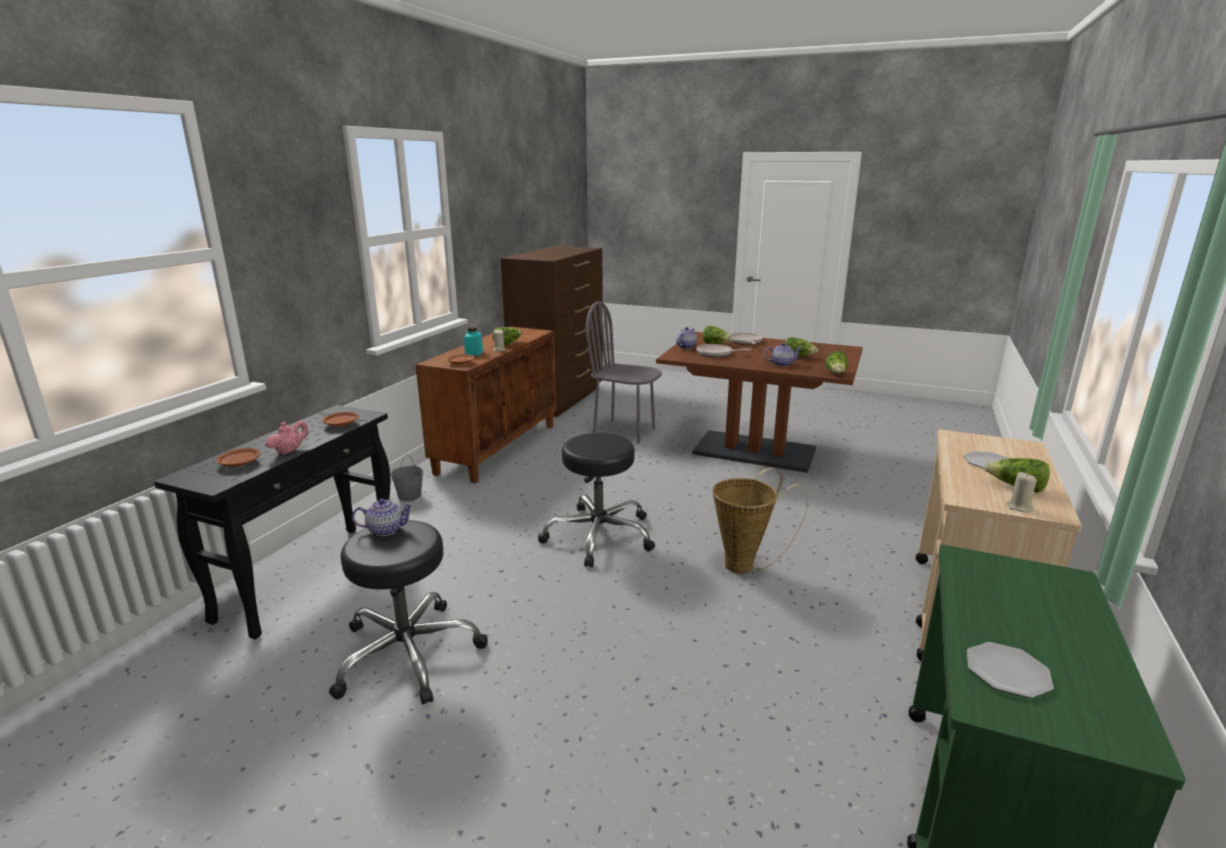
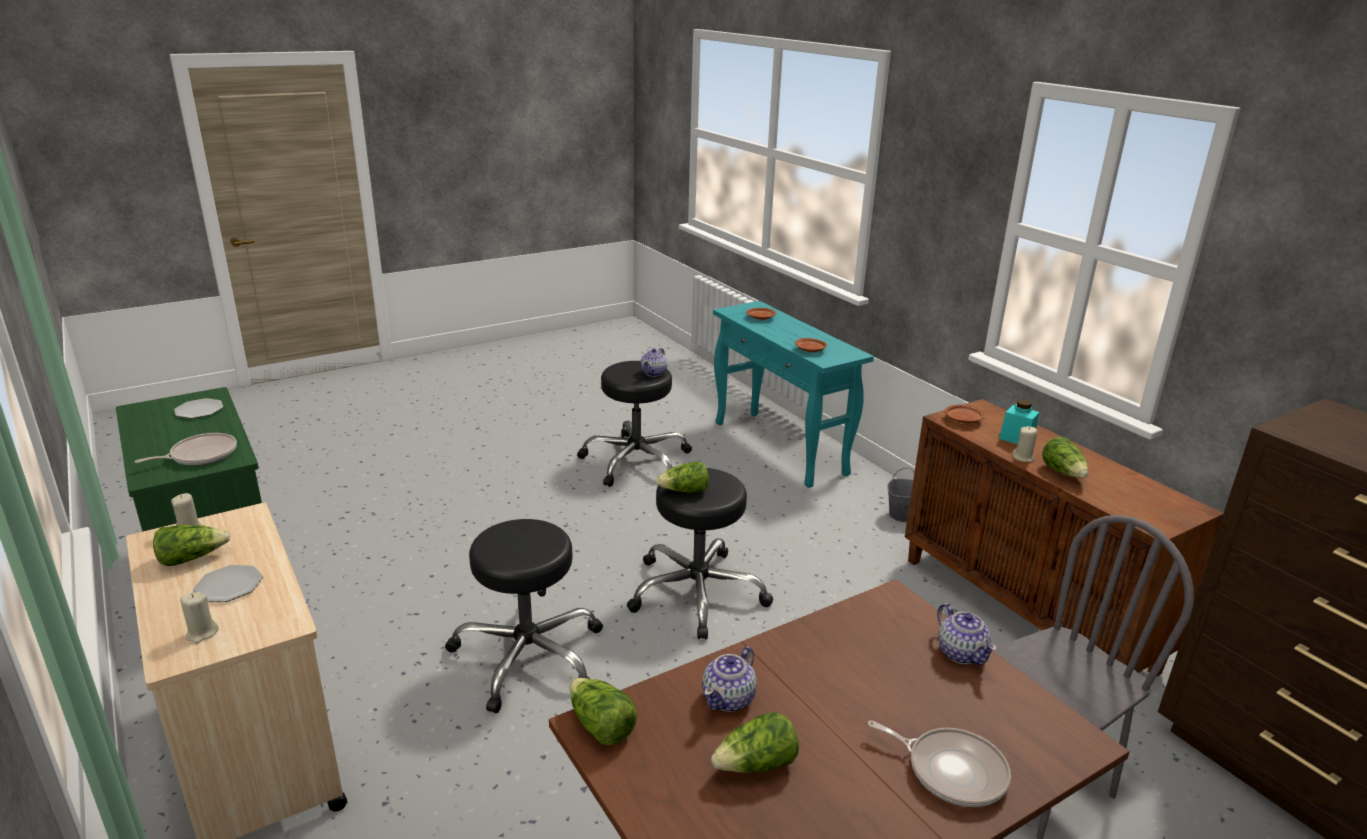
camera: 125 degrees right, 5 degrees up
(289, 451) = (767, 330): pink teapot -> none
(310, 577) = (780, 448): black console table -> turquoise console table
(716, 344) = (956, 706): lettuce -> lettuce (684, 491)
(716, 353) = (876, 662): frying pan -> frying pan (200, 455)
(745, 565) = (529, 656): basket -> black stool
(1009, 449) = (201, 633): none -> beige candle

